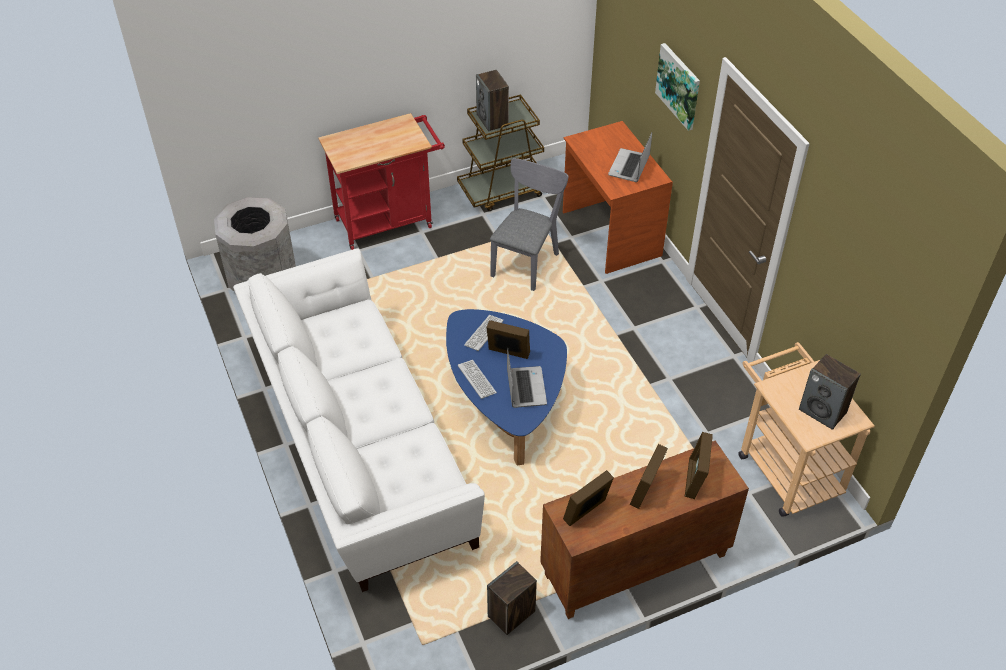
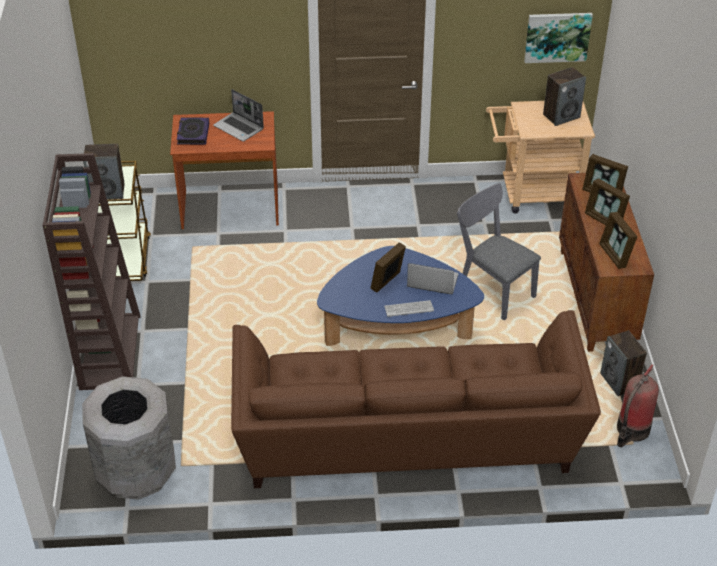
camera: 70 degrees left, 5 degrees down
(358, 449) = (406, 441): white sofa -> brown sofa
(389, 221) = (109, 351): red cart -> brown bookcase
(441, 640) = (631, 430): none -> fire extinguisher
(483, 333) = (355, 291): keyboard -> none
(527, 261) = (231, 269): grey chair -> grey chair (492, 290)
(601, 141) = (193, 134): none -> book
(679, 86) = (248, 28): picture -> picture (557, 36)

